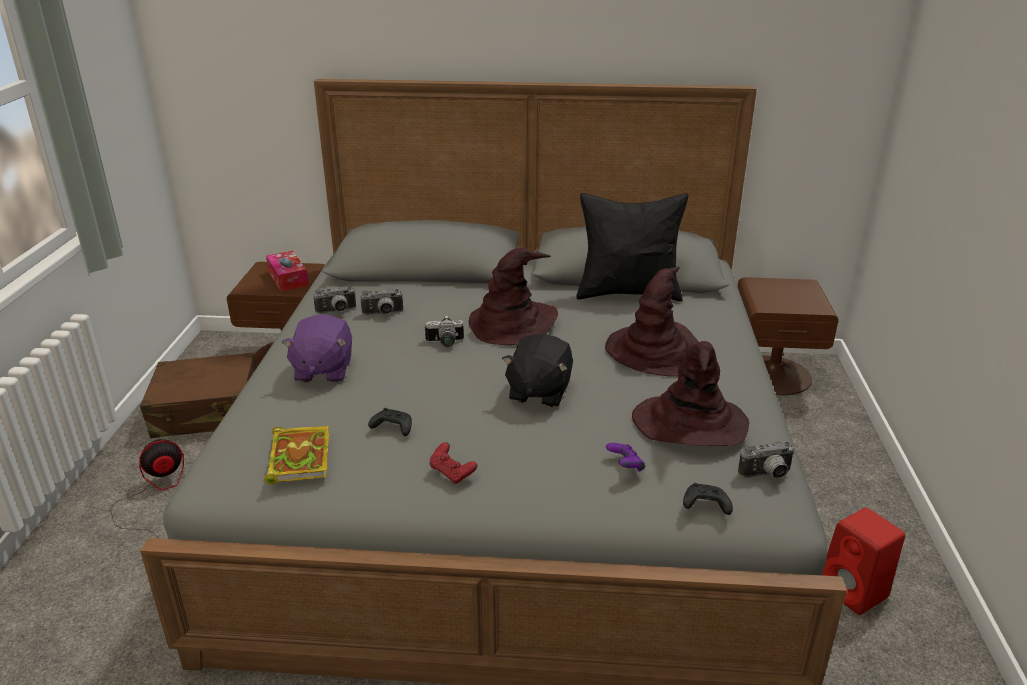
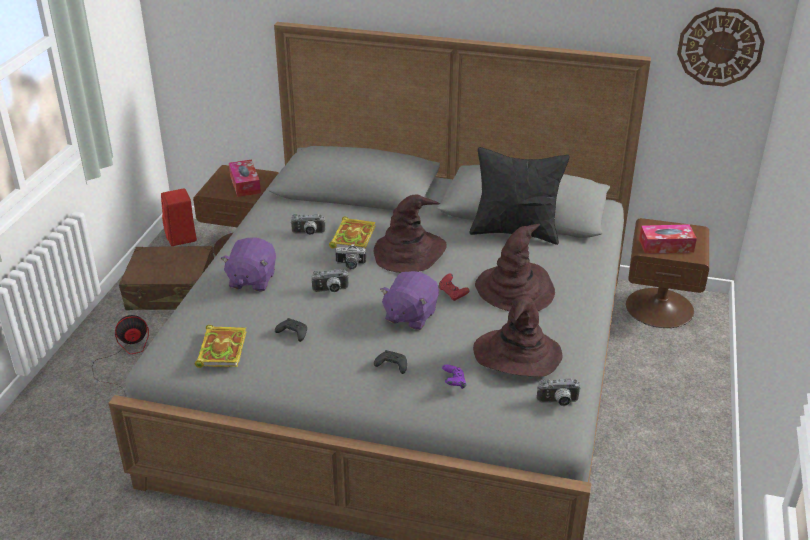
camera: 10 degrees right, 5 degrees up
(337, 312) = (272, 228): camera -> camera (331, 291)
(438, 312) = (353, 236): none -> book
(452, 473) = (327, 374): red game controller -> red game controller (453, 294)
(538, 392) = (410, 316): black plush toy -> purple plush toy
(705, 505) = (502, 419): black game controller -> black game controller (391, 366)
(783, 301) = (666, 246): none -> tissue box
(829, 69) = (720, 46): none -> wall clock
(855, 592) = (648, 500): red speaker -> red speaker (181, 238)

